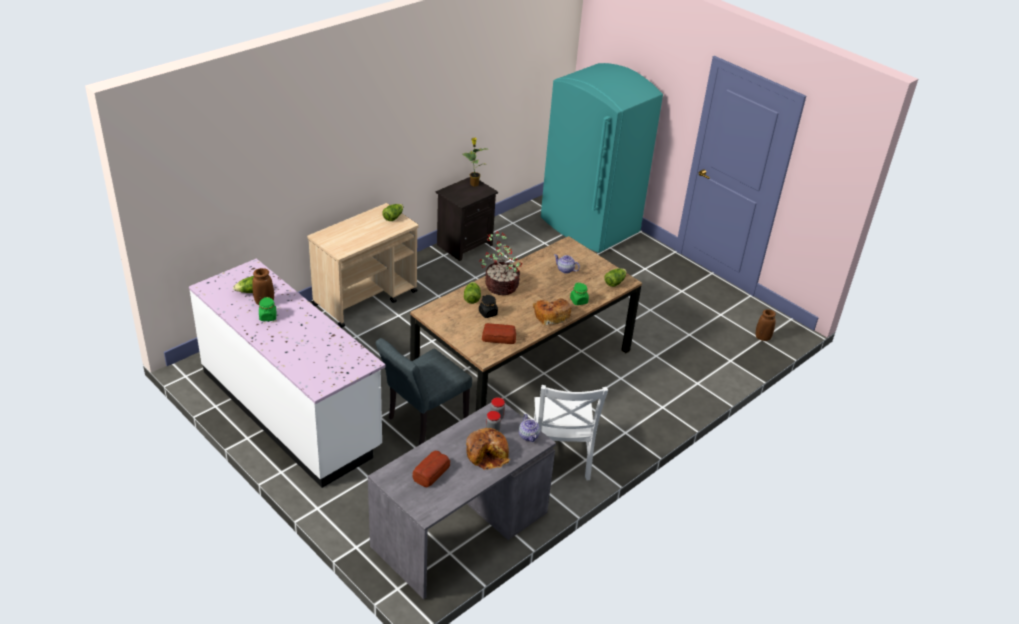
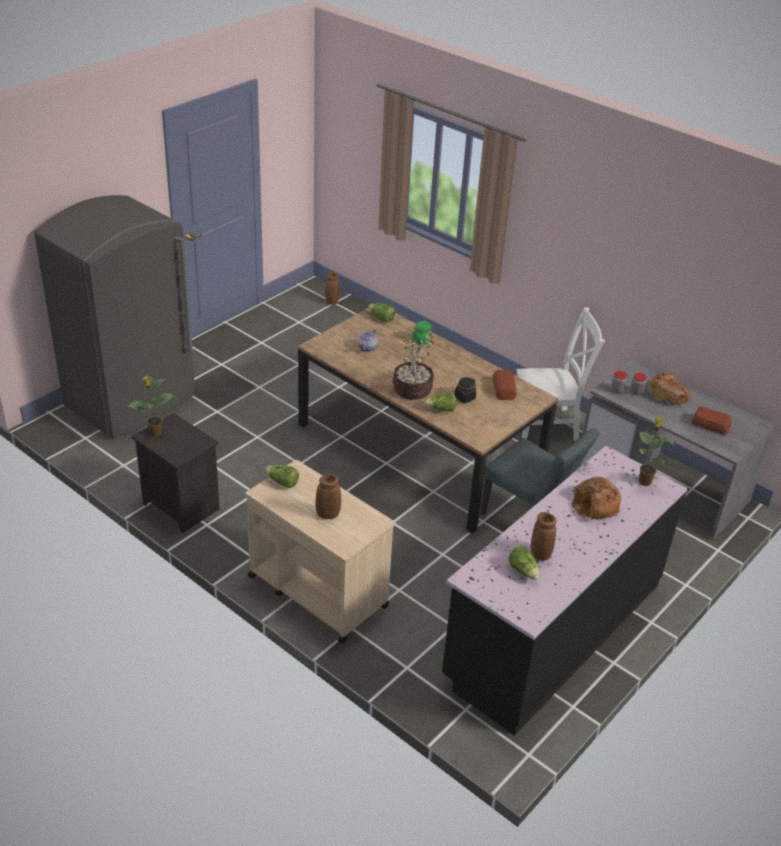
camera: 95 degrees left, 0 degrees up
(268, 317) = (567, 546): green jar -> none
(291, 410) = (553, 630): white counter -> black counter
(330, 376) = (644, 481): none -> potted plant
(354, 232) = (328, 514): none -> brown vase
(529, 436) = (632, 372): teapot -> none
(551, 315) = (453, 357): bread -> bread (595, 506)
(589, 226) = (132, 401): turquoise fridge -> grey fridge

